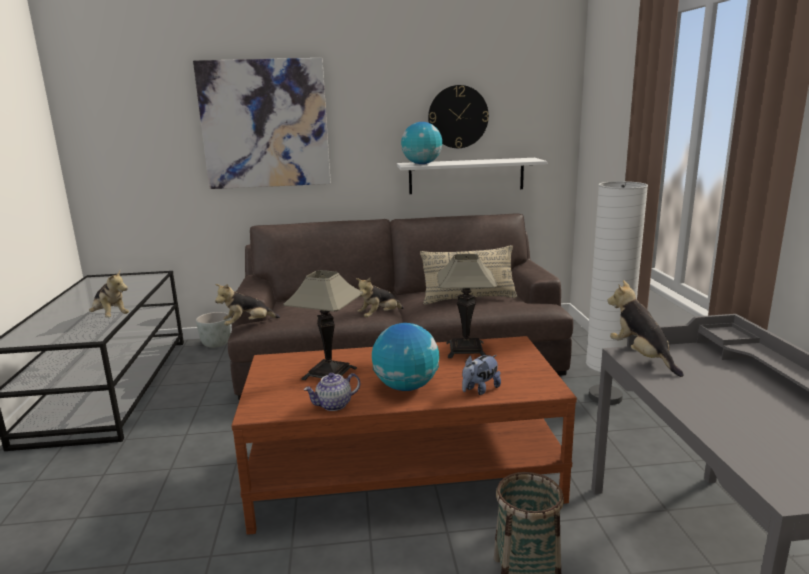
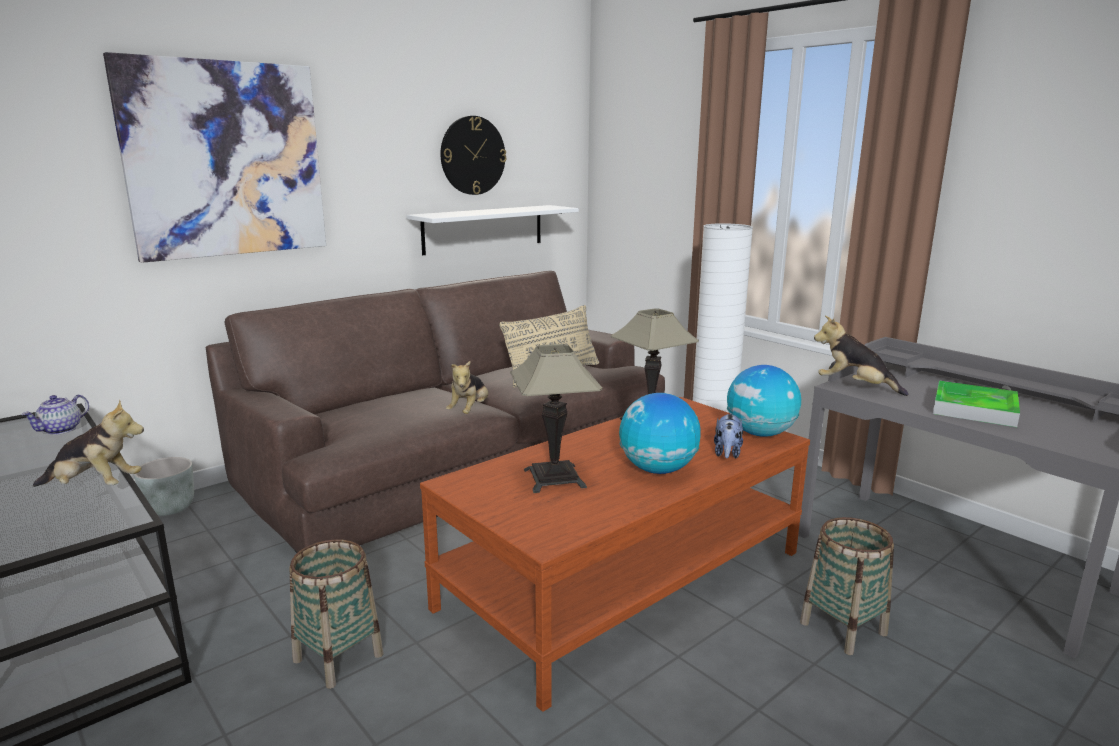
camera: 35 degrees left, 0 degrees up
(191, 455) = (338, 657): none -> basket
(248, 325) = (320, 454): plush toy -> none
(334, 405) = (619, 508): teapot -> teapot (61, 430)
(422, 164) = (447, 214): globe -> globe (760, 433)
(732, 407) = (974, 409): none -> tray

